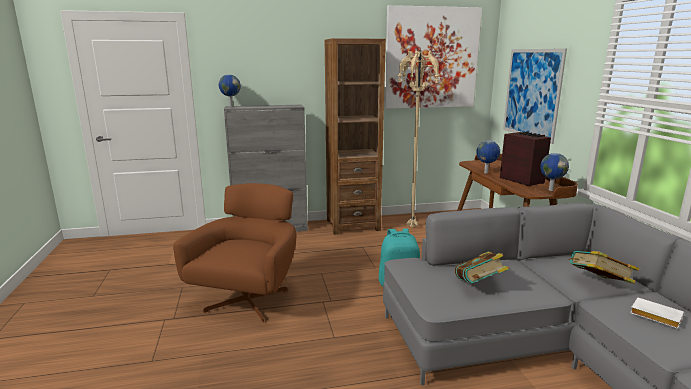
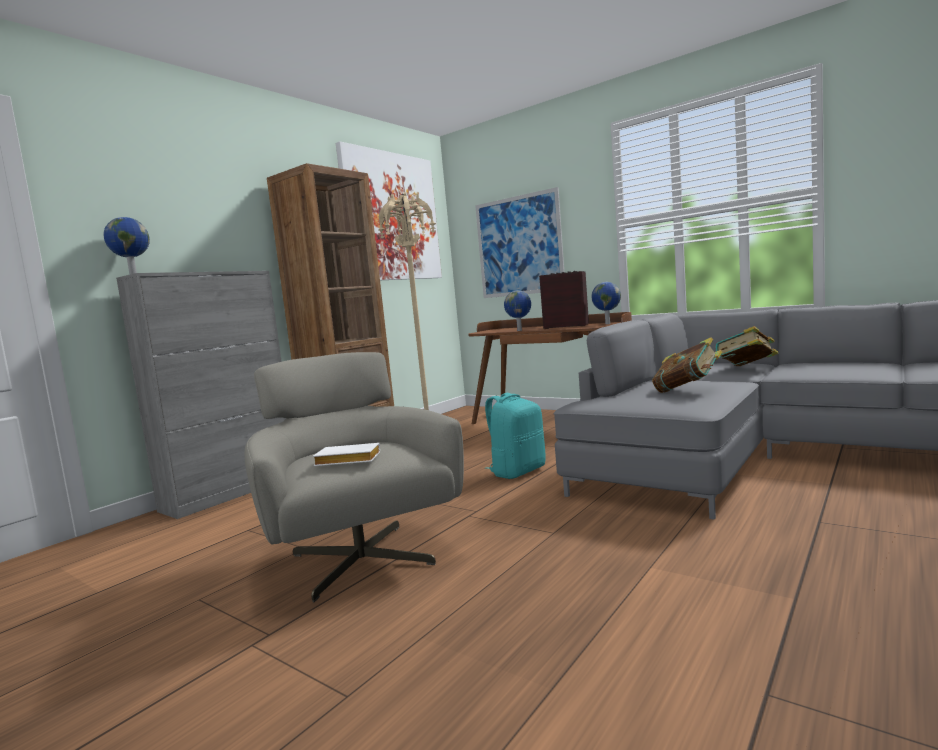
camera: 40 degrees left, 10 degrees down
(249, 299) = (359, 557): brown armchair -> grey armchair
(654, 316) = (821, 368): white book -> white book (346, 461)

